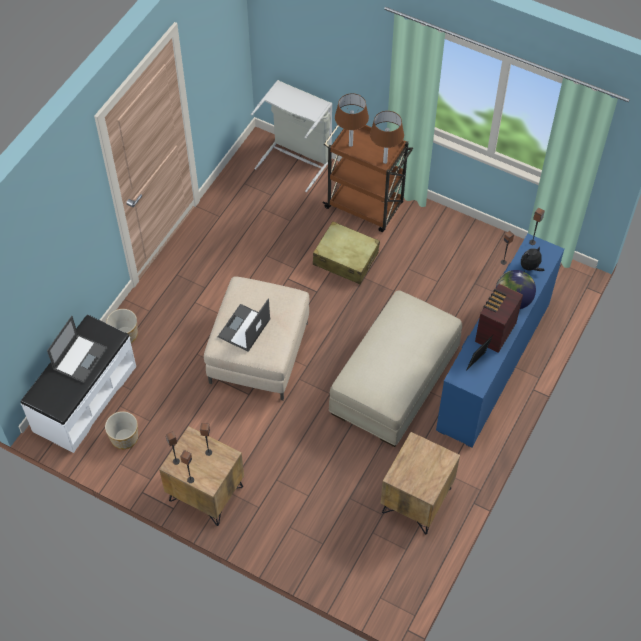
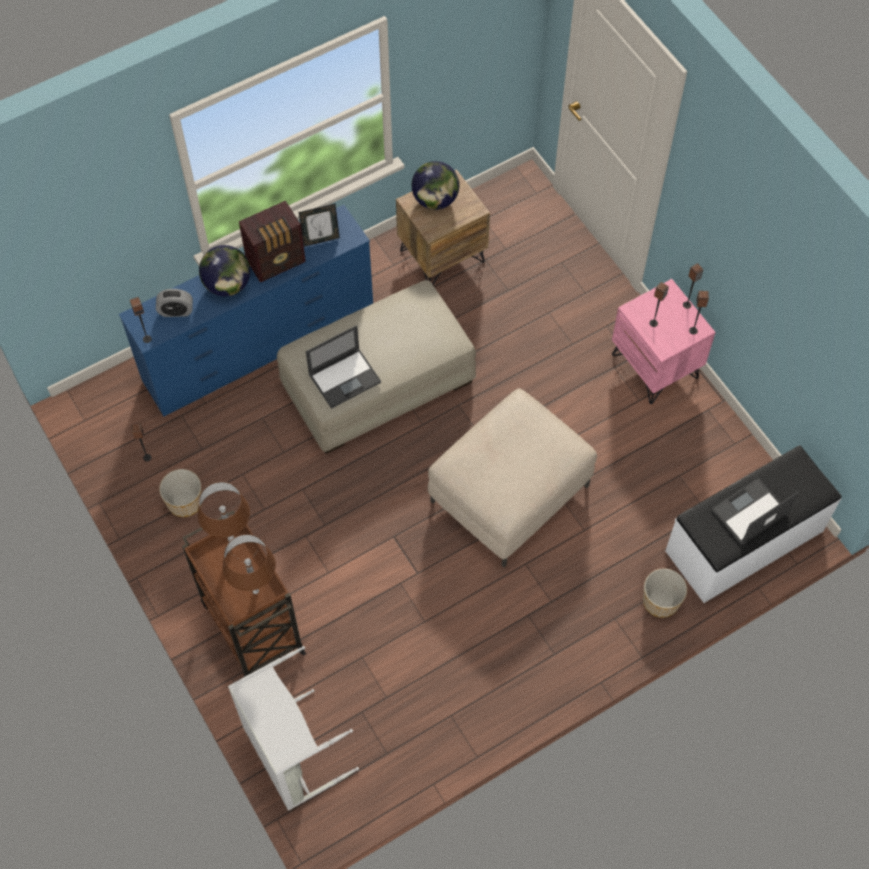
camera: 150 degrees left, 5 degrees up
(124, 437) = (717, 470): planter -> planter (185, 502)
(205, 494) = (655, 366): brown nightstand -> pink nightstand
(244, 328) = (534, 453): laptop -> laptop (345, 378)
(345, 259) = (329, 562): beige suitcase -> none
(430, 469) = (435, 200): none -> globe
(530, 267) = (176, 311): plush toy -> alarm clock

